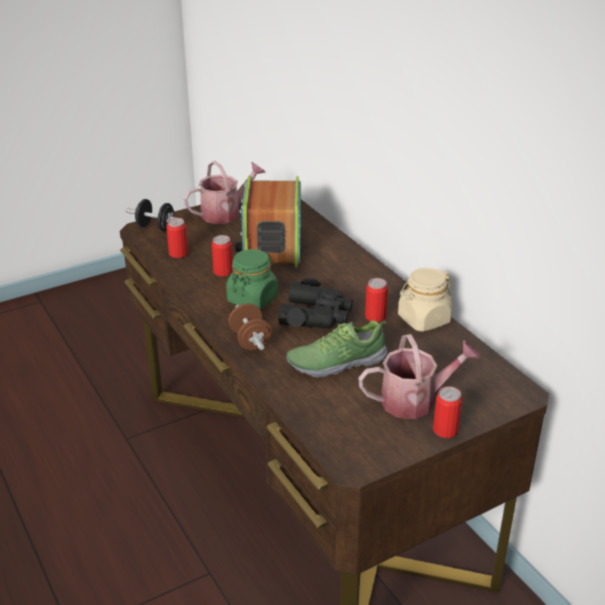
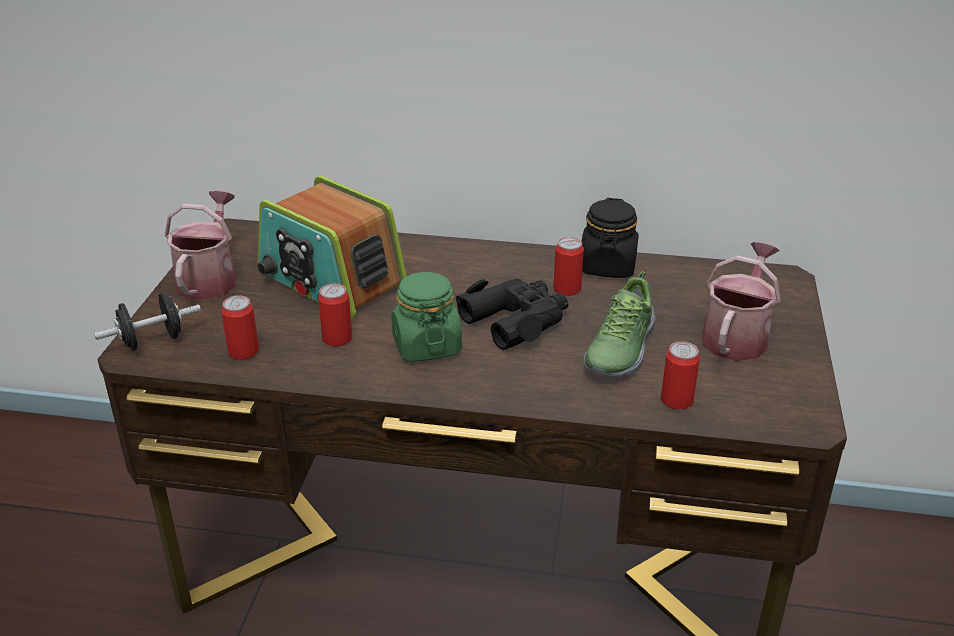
camera: 50 degrees left, 0 degrees up
(250, 341) = (508, 385): brown dumbbell -> none
(423, 320) = (607, 266): beige jar -> black jar
(445, 430) = (802, 343): can -> can (677, 400)

